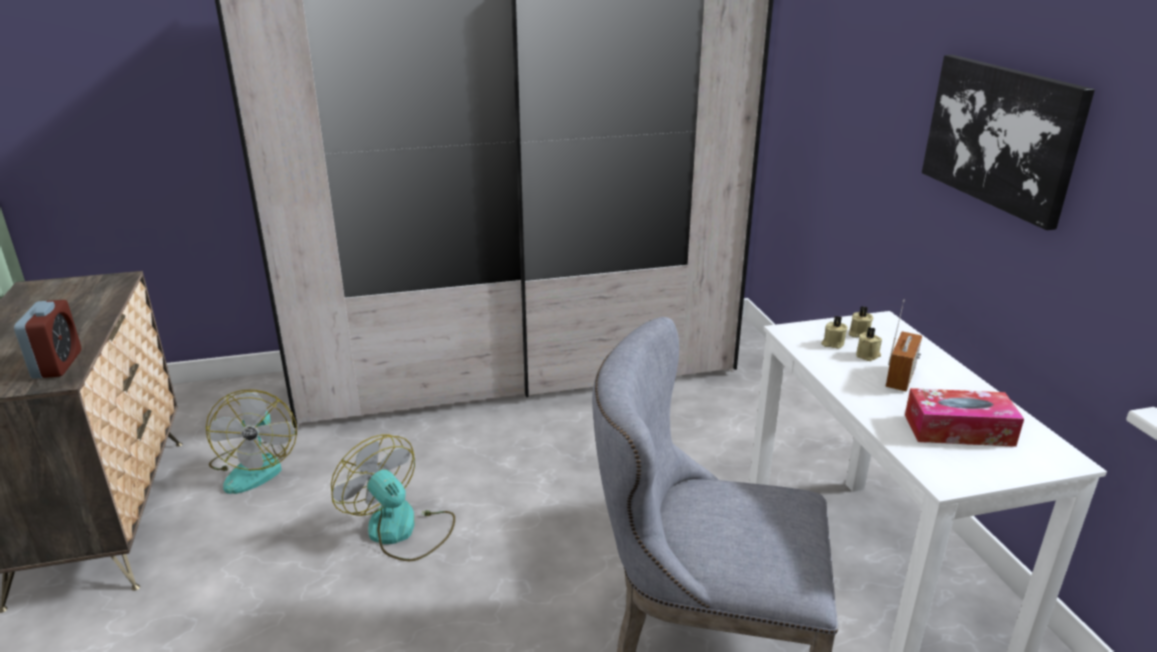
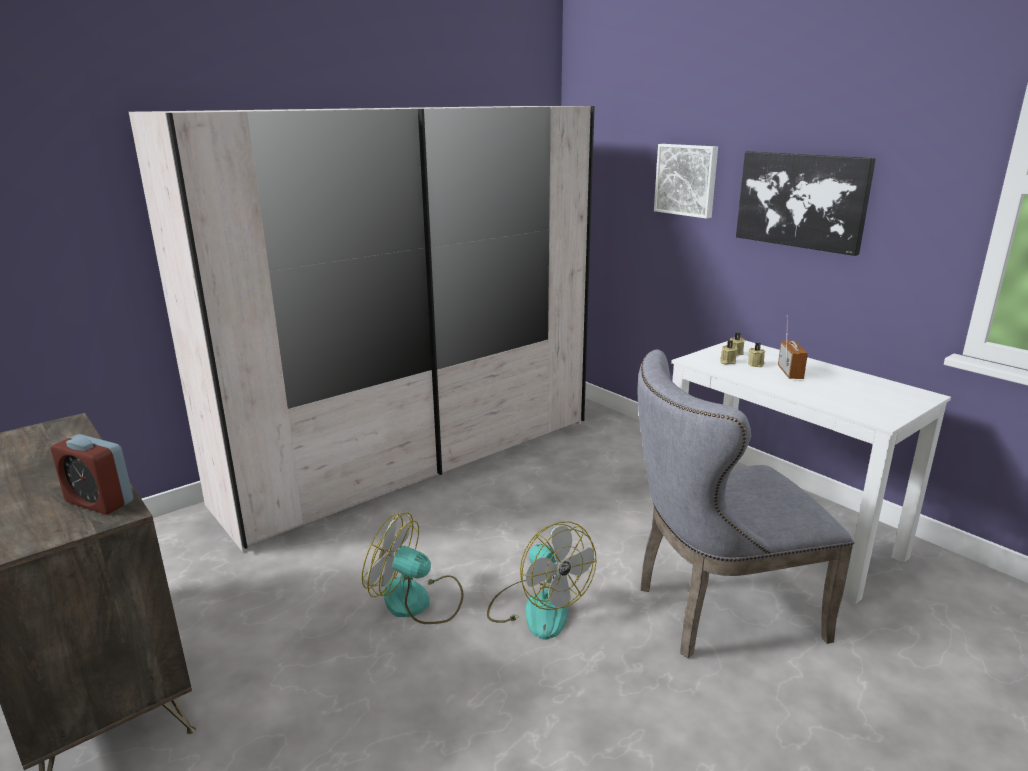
camera: 25 degrees left, 5 degrees down
(57, 364) = (99, 502): alarm clock -> alarm clock turned 150 degrees clockwise
(256, 467) = (229, 592): fan -> fan (537, 607)
(886, 83) = (687, 180): none -> picture
(958, 430) = (856, 393): tissue box -> none

